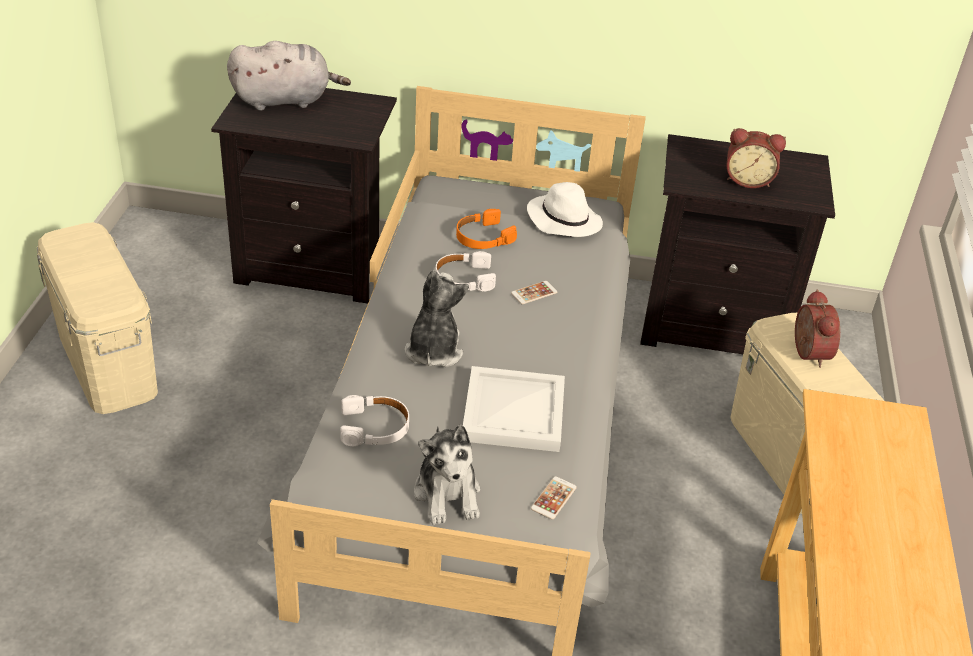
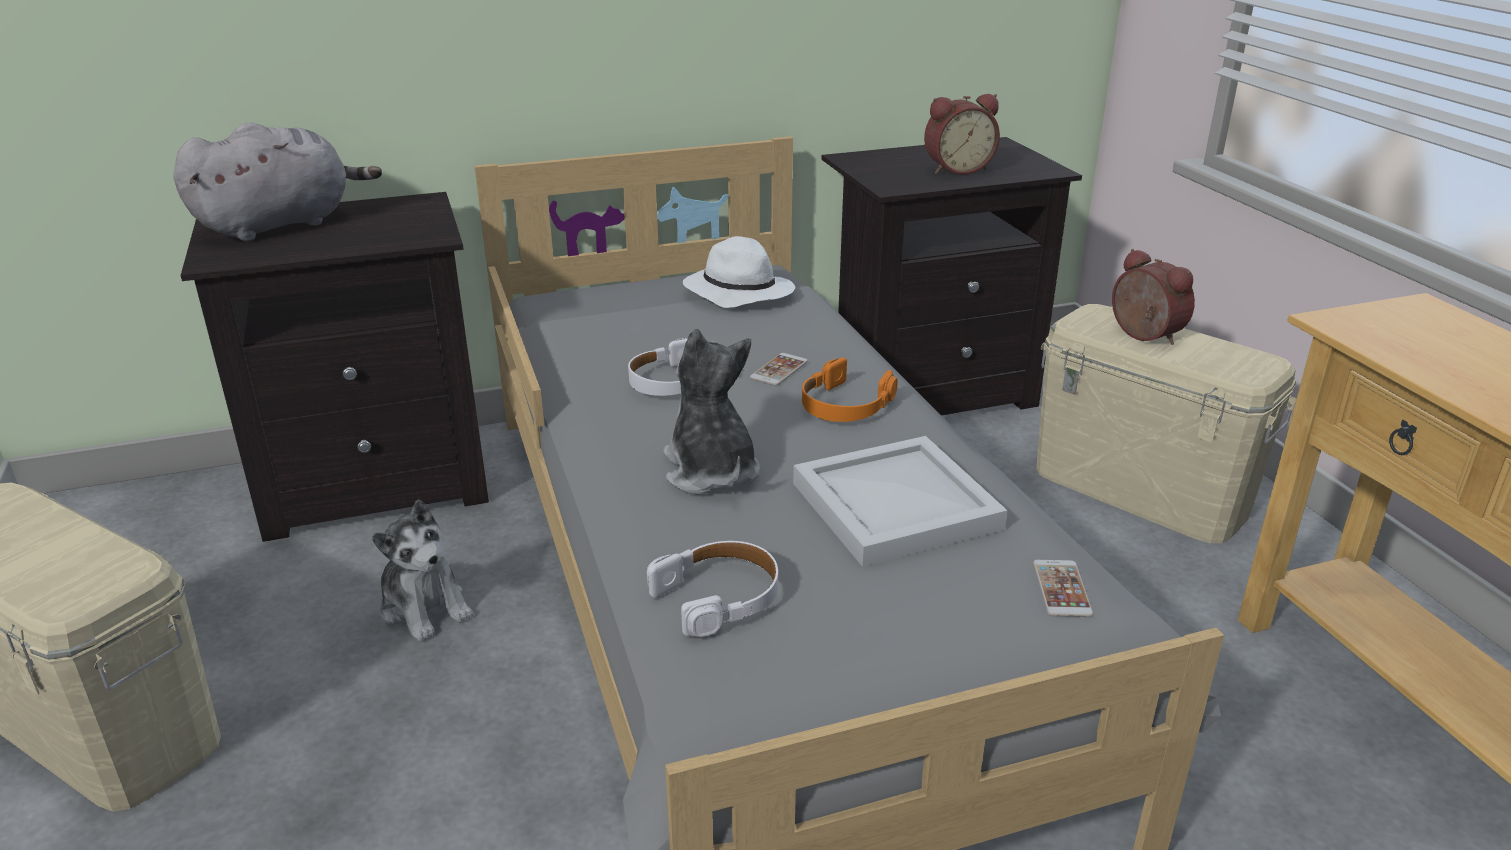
camera: 25 degrees left, 10 degrees down
(448, 494) = (916, 644): plush toy -> plush toy (425, 607)
(483, 237) = (655, 334): orange headphones -> orange headphones (844, 405)

